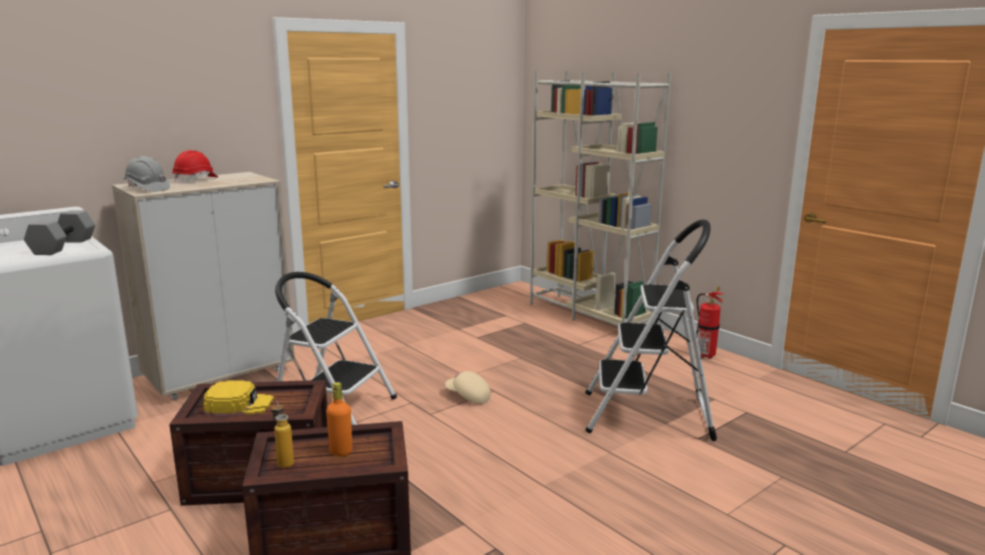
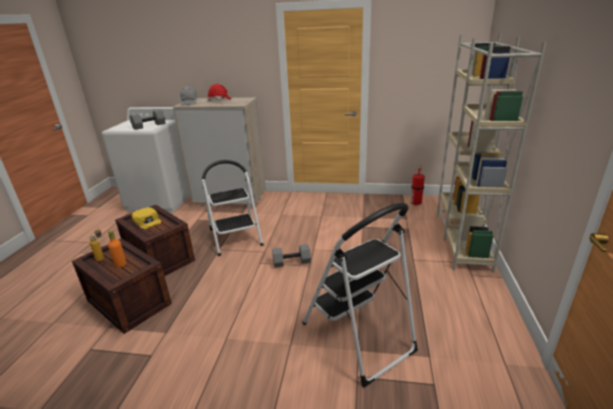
camera: 50 degrees right, 10 degrees up
(468, 397) = (291, 262): beige cap -> grey dumbbell
(703, 355) = (493, 316): fire extinguisher -> fire extinguisher (416, 203)

